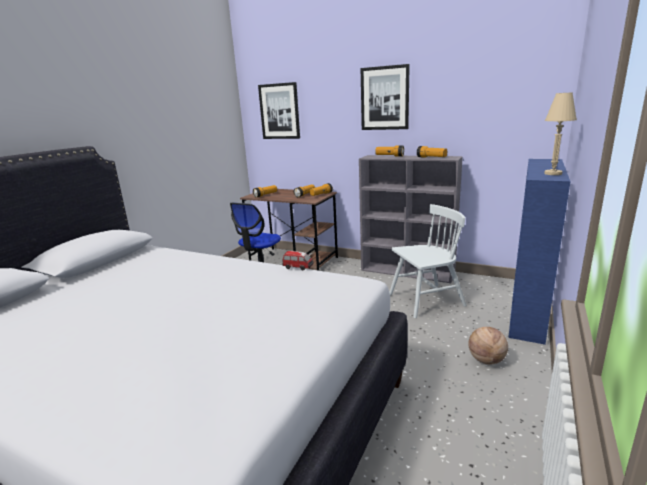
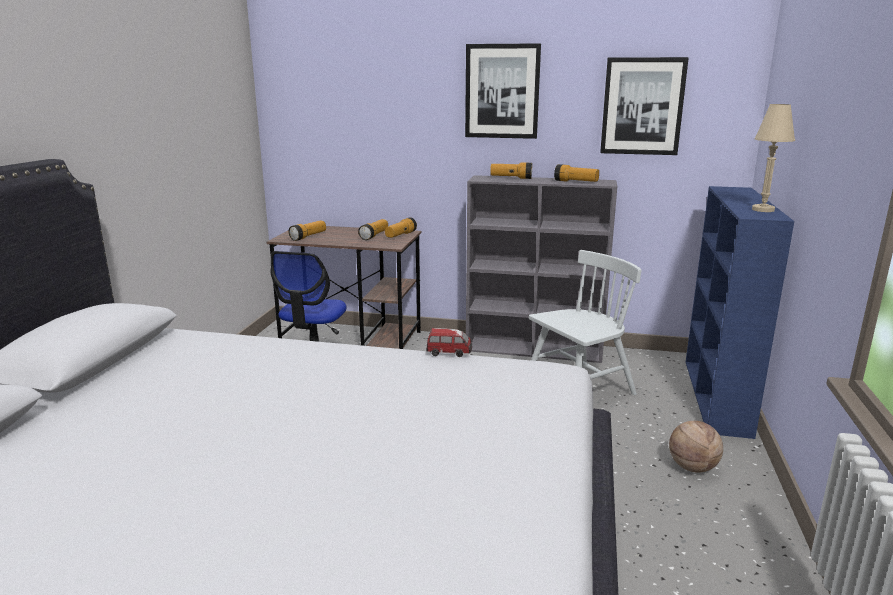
camera: 15 degrees left, 0 degrees up
(279, 111) = (327, 102): picture -> picture (642, 106)

